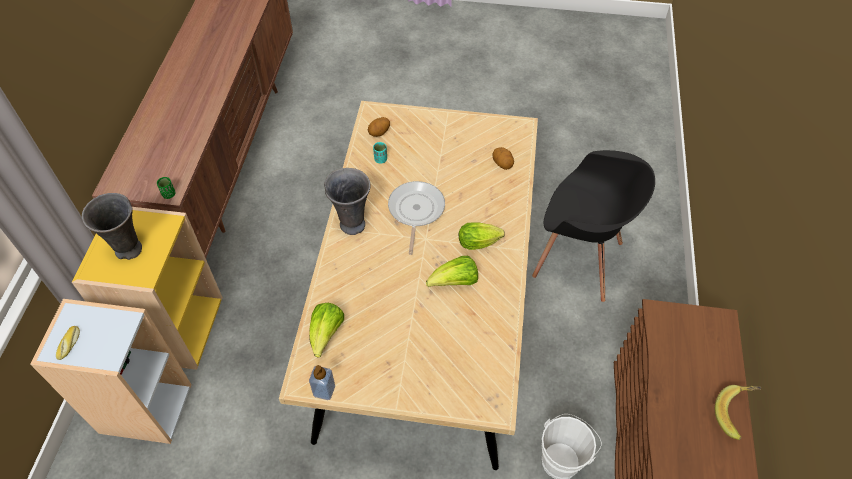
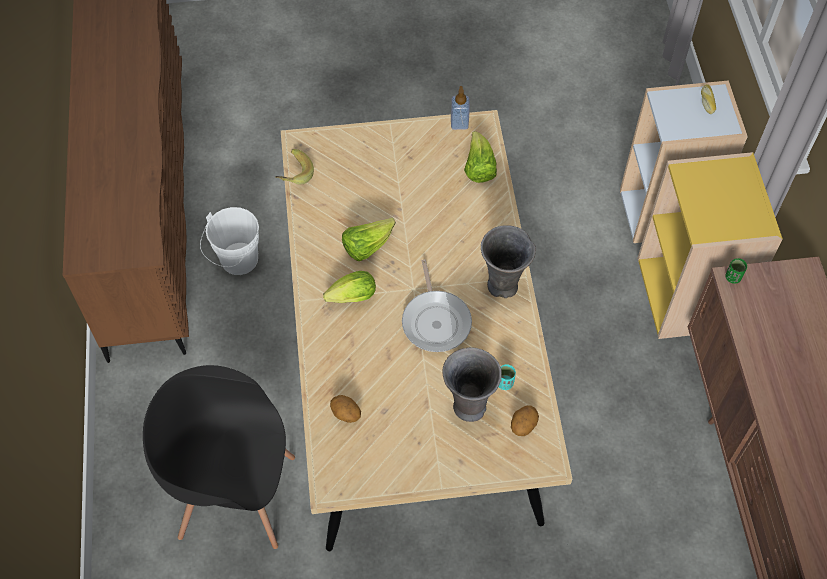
camera: 165 degrees right, 5 degrees up
(129, 250) = (721, 194): grey vase -> grey vase (468, 407)
(736, 414) = (79, 175): banana -> banana (292, 175)

